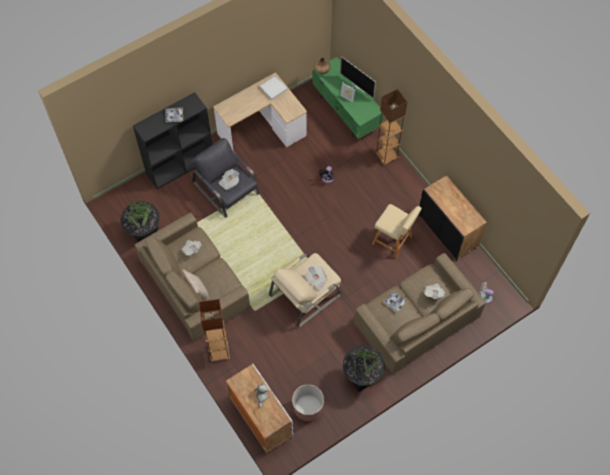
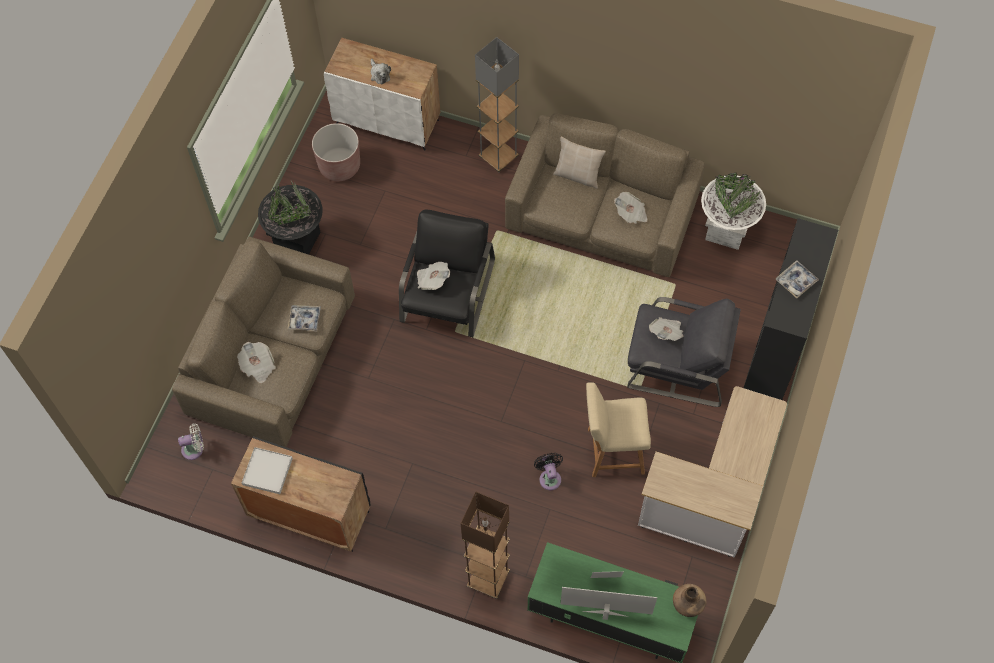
camera: 145 degrees right, 0 degrees up
(144, 233) = (726, 231): black planter -> white planter
(219, 352) = (498, 157): brown floor lamp -> grey floor lamp
(273, 88) = (727, 496): white tray -> white tray (267, 471)
(305, 294) = (447, 293): beige armchair -> black armchair
(393, 241) = (380, 446): beige stool -> beige stool (612, 451)

